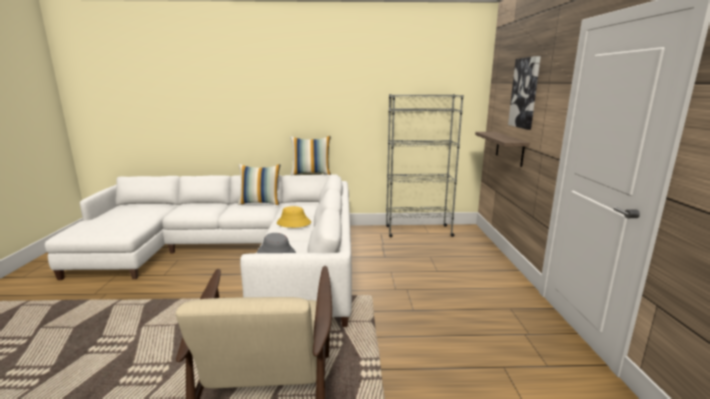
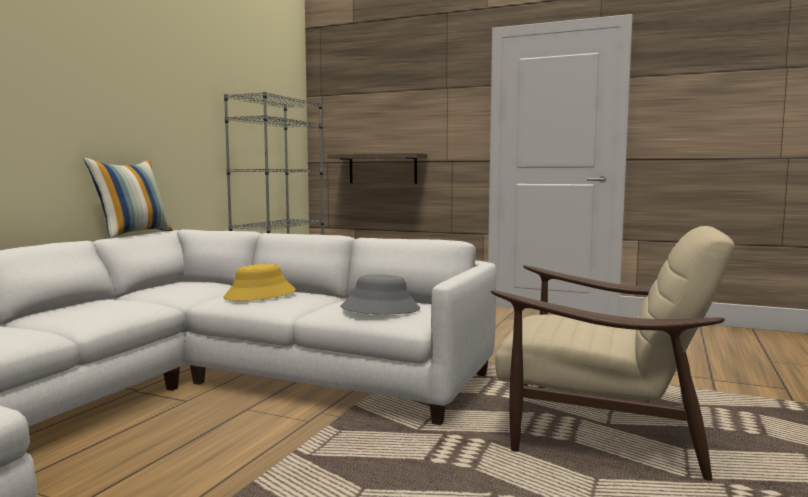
camera: 65 degrees left, 10 degrees down
(260, 203) = (84, 303): pillow -> none
(525, 93) = (403, 101): picture -> none

